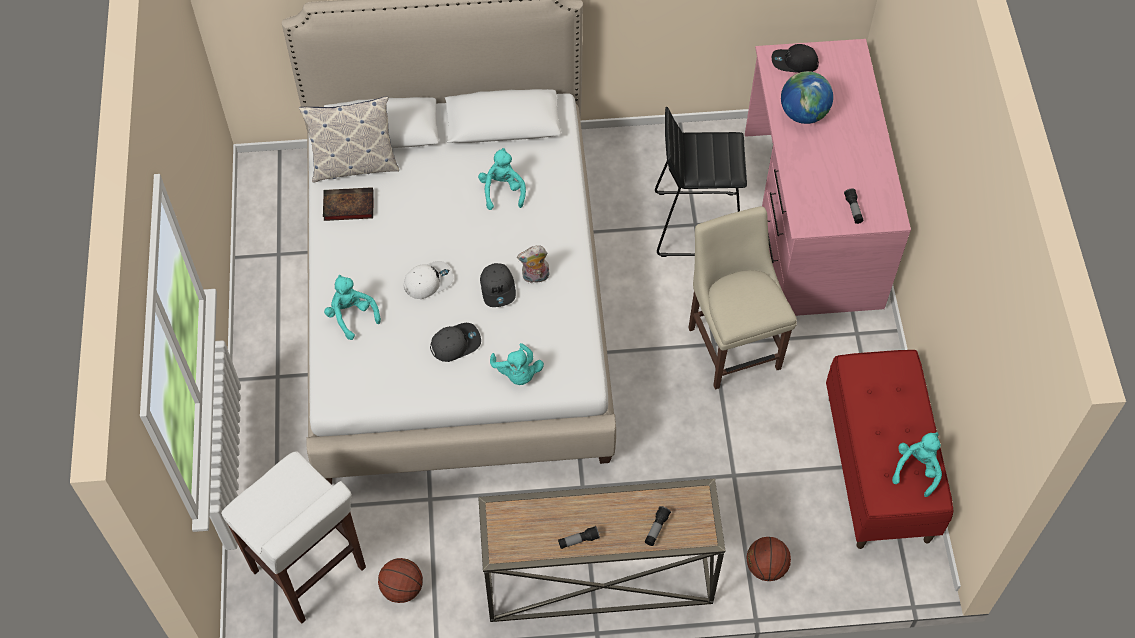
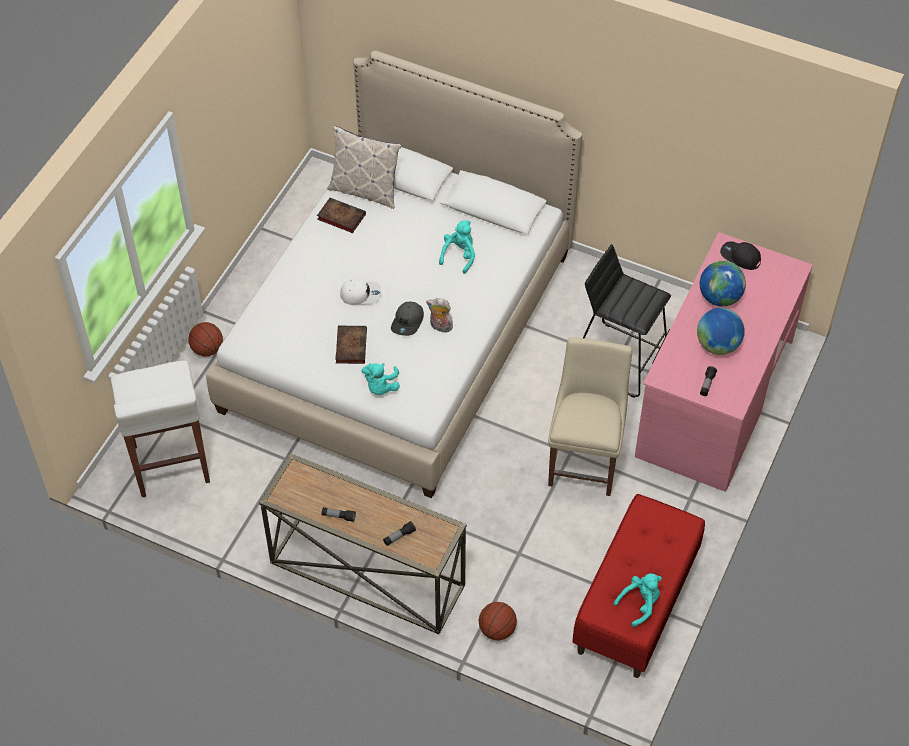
camera: 30 degrees right, 5 degrees down
(351, 315) = (291, 292): turquoise plush toy -> none
(402, 588) = (225, 509): basketball -> basketball (207, 349)
(455, 343) = (350, 345): grey cap -> book
(835, 164) = (717, 345): none -> globe

